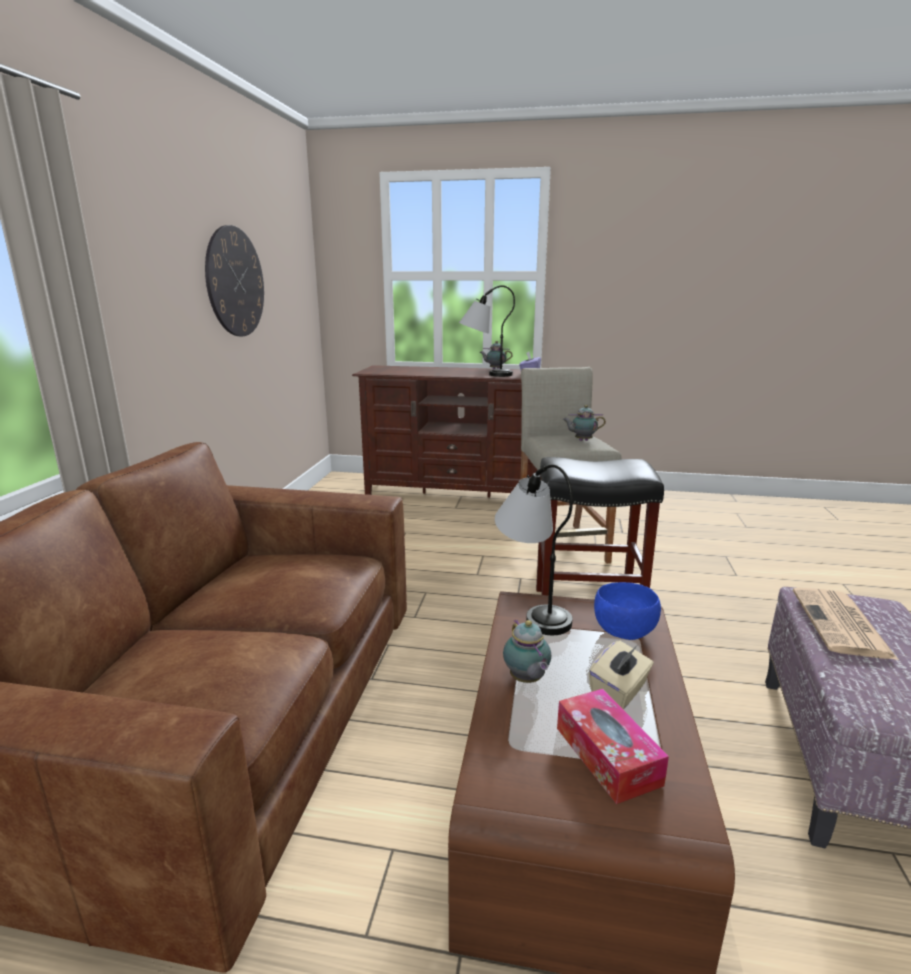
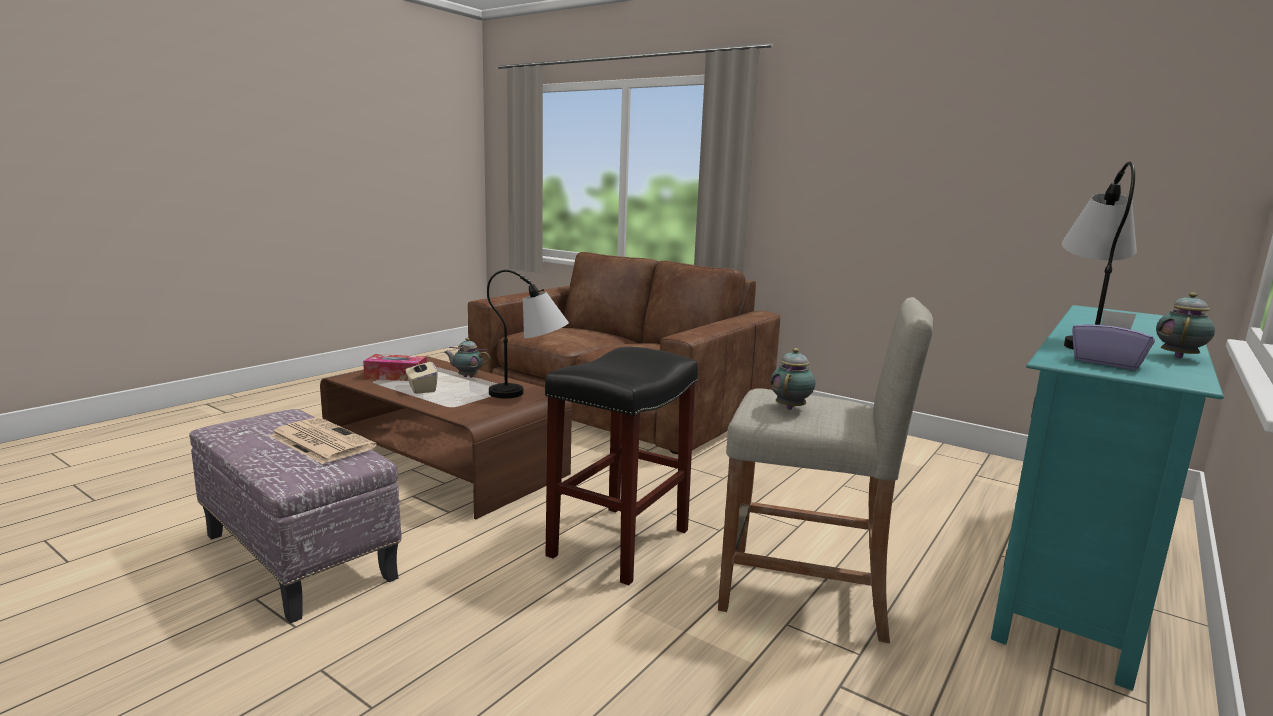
camera: 115 degrees right, 5 degrees down
(235, 282) = (970, 165): wall clock -> none
(457, 494) = (1079, 574): brown tv stand -> turquoise tv stand
(625, 633) = (459, 405): blue bowl -> none

